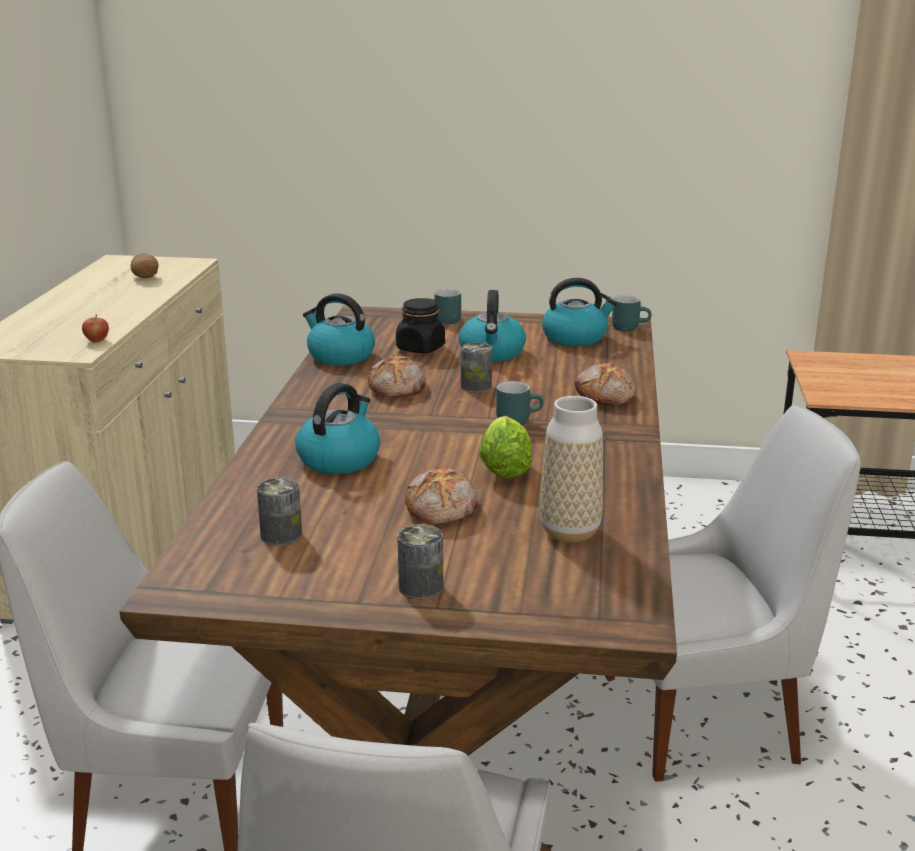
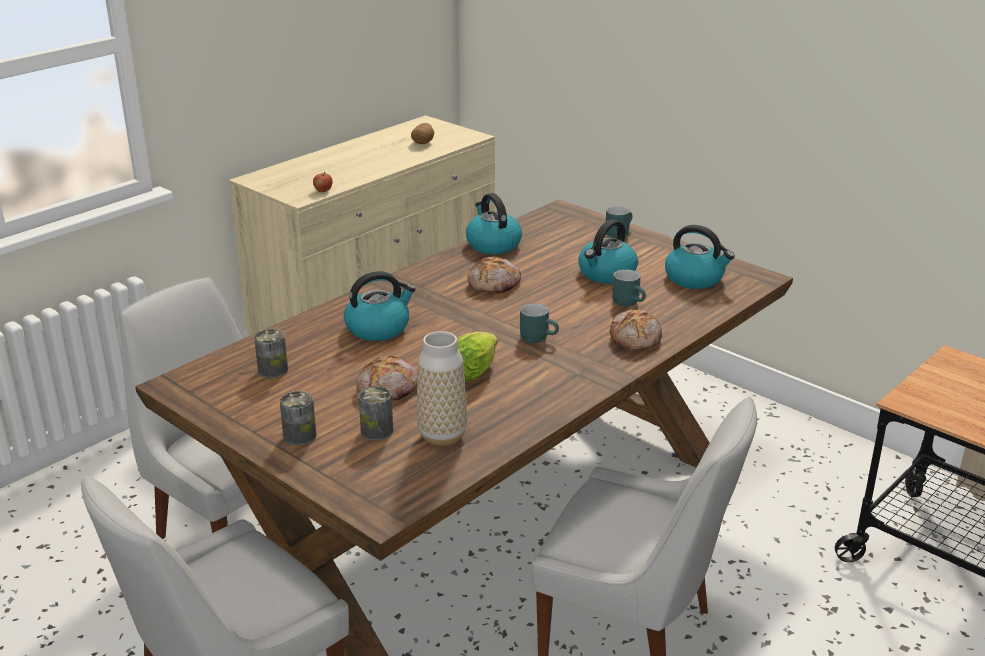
camera: 35 degrees right, 5 degrees up
(420, 348) = (559, 254): black jar -> none
(476, 386) = (551, 300): can -> can (377, 431)
(629, 327) = (758, 282): turquoise mug -> turquoise mug (629, 302)

